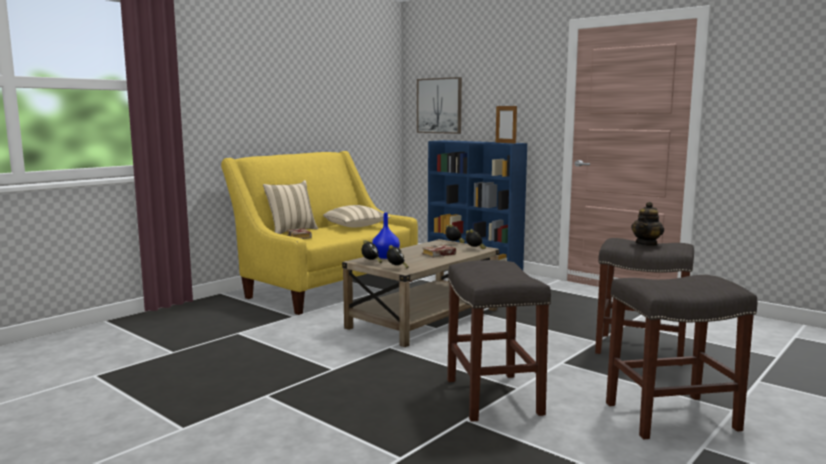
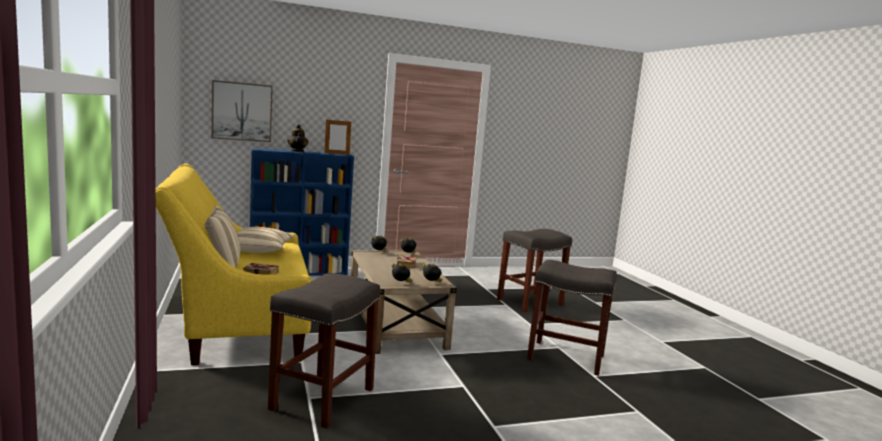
camera: 60 degrees left, 0 degrees up
(385, 257) = (387, 276): blue vase -> none
(647, 244) = (537, 232): teapot -> teapot (297, 151)
(672, 416) = (624, 332): grey stool -> grey stool (323, 398)

